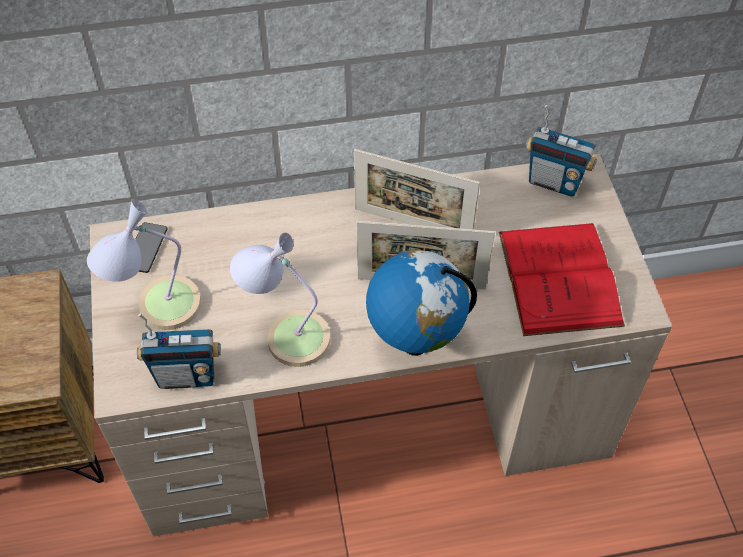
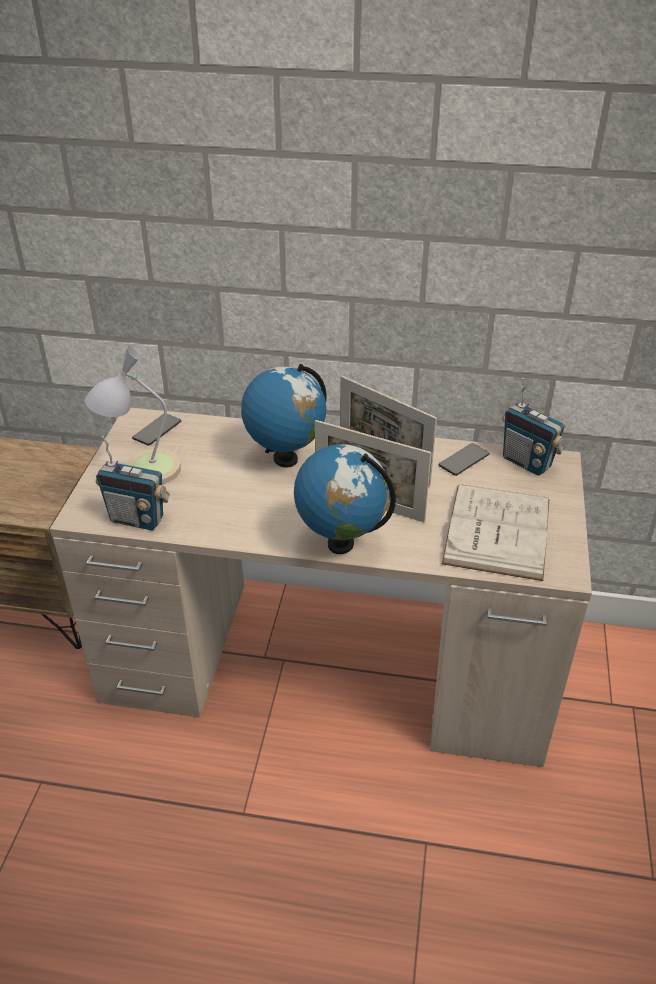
camera: 20 degrees right, 15 degrees down
(285, 333) = (234, 511): table lamp -> none
(307, 248) = (285, 459): none -> globe
(491, 197) = (464, 460): none -> phone
(559, 278) = (497, 530): red book -> white book

